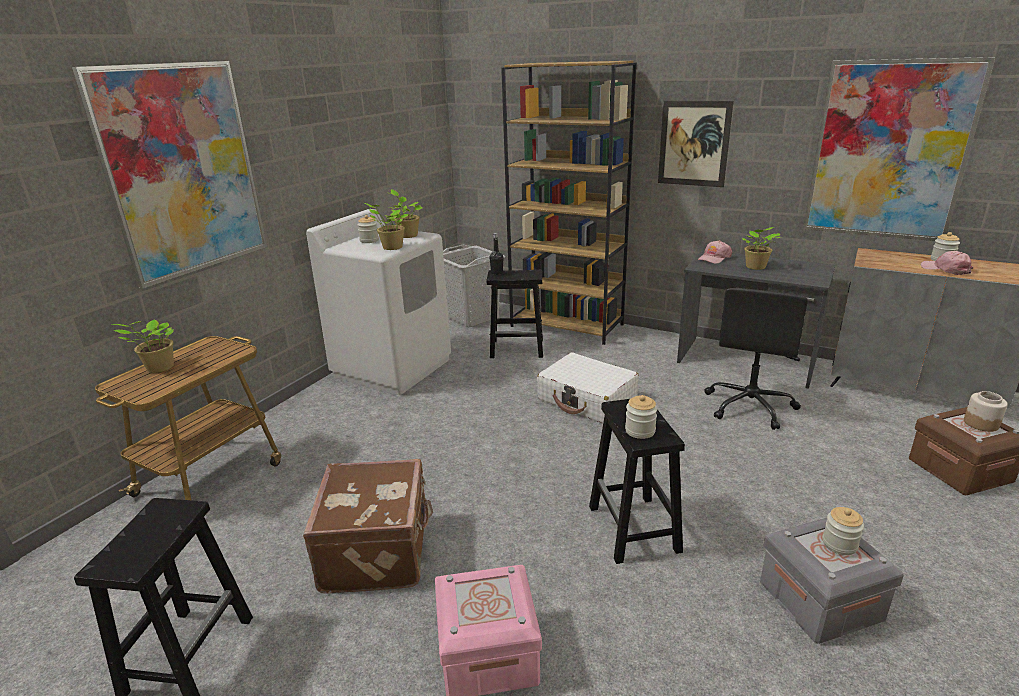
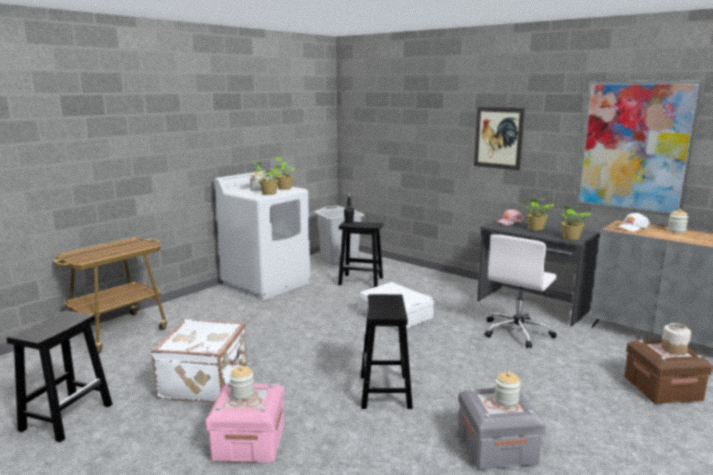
camera: 10 degrees right, 10 degrees down
(158, 368) = (97, 250): potted plant -> potted plant (570, 238)
(183, 171) = (136, 130): picture -> none
(378, 551) = (206, 382): brown suitcase -> white suitcase
(567, 325) = (406, 271): brown bookcase -> none
(640, 431) = (382, 310): jar -> jar (242, 394)
(750, 406) = (517, 332): black office chair -> white office chair
(888, 260) = (632, 227): none -> white cap
(945, 269) = (672, 236): pink cap -> none

